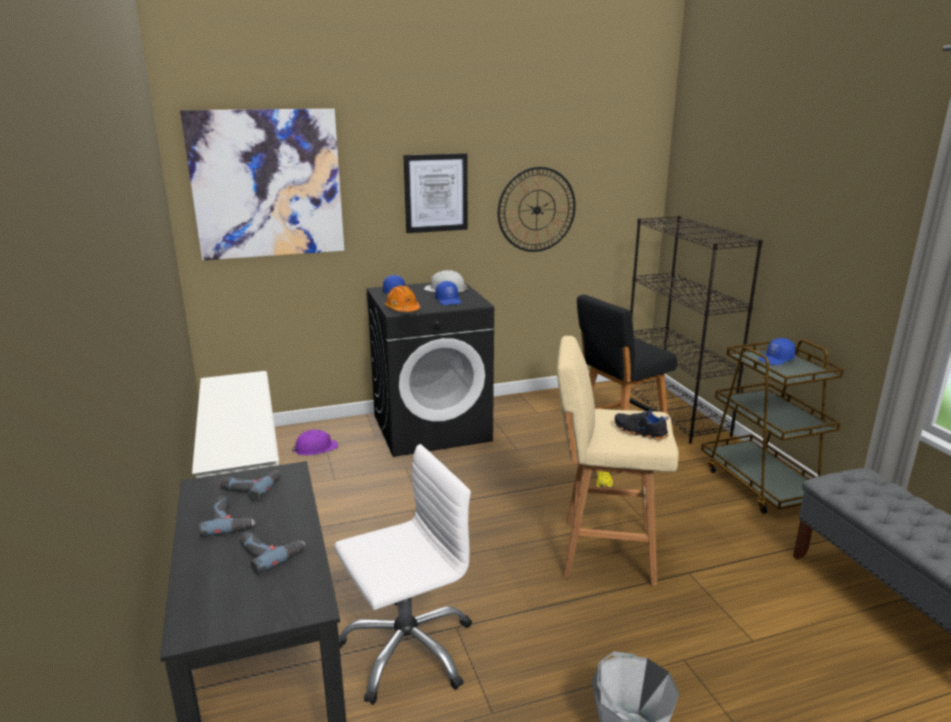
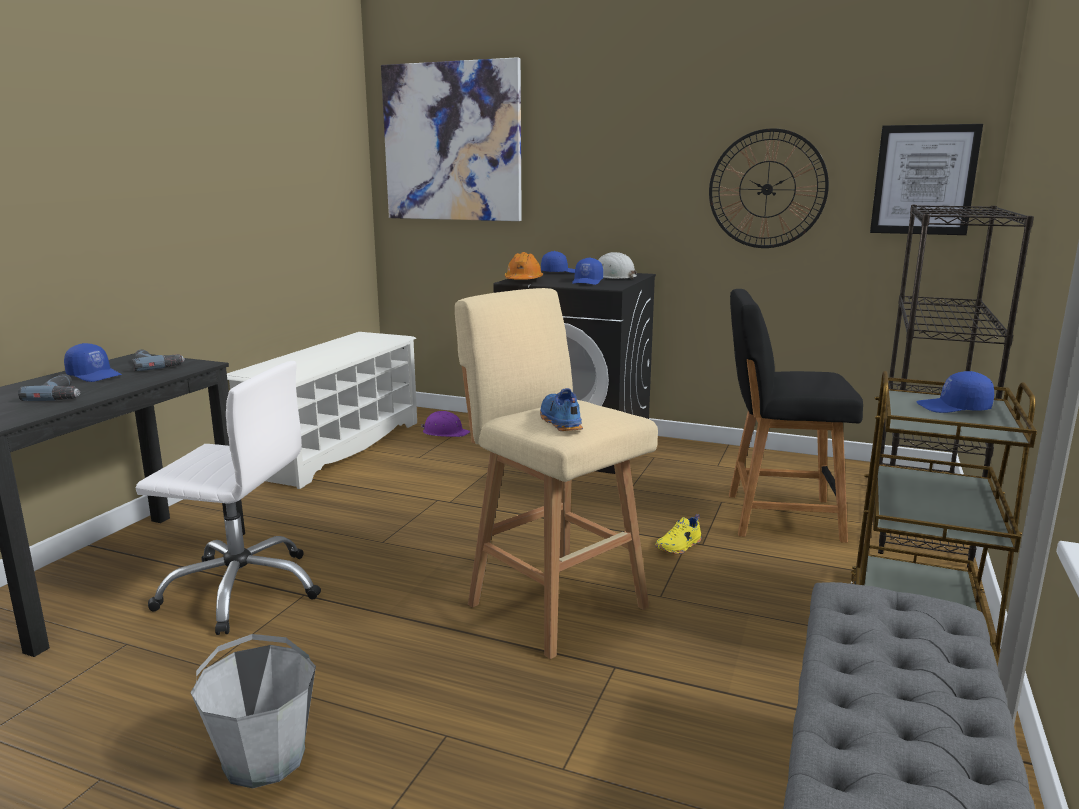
camera: 40 degrees right, 5 degrees down
(230, 520) = (95, 375): power drill -> blue cap
(436, 193) = (629, 159): picture -> picture (924, 180)
(639, 432) = (559, 421): black shoe -> blue shoe

